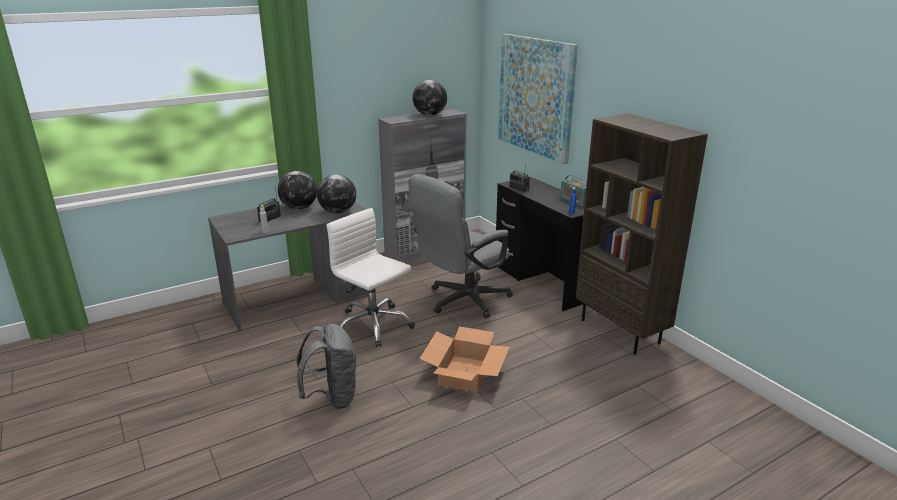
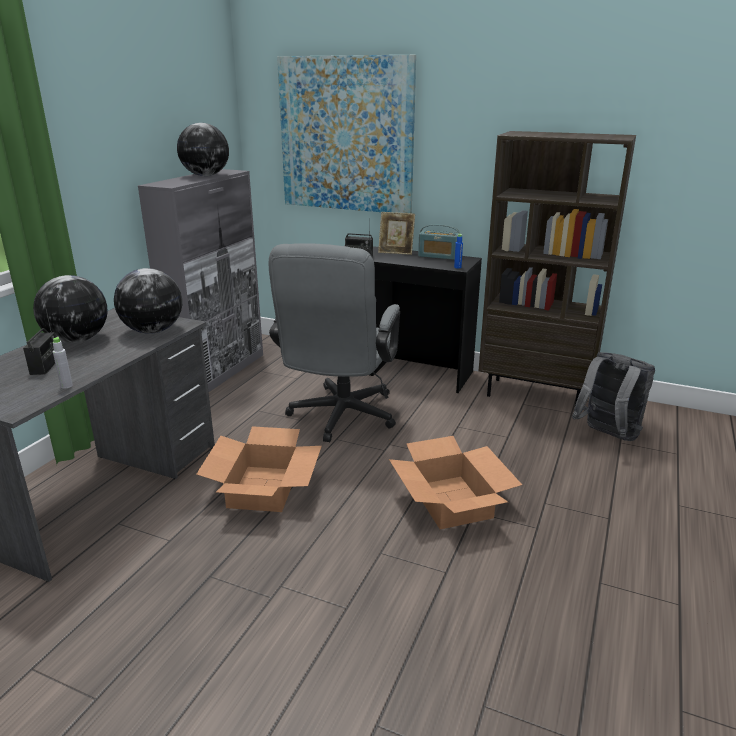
camera: 35 degrees left, 0 degrees up
(332, 397) = (327, 615): grey backpack -> grey backpack (607, 436)
(373, 325) = (263, 488): white office chair -> cardboard box
(550, 191) = (396, 252): none -> picture frame

